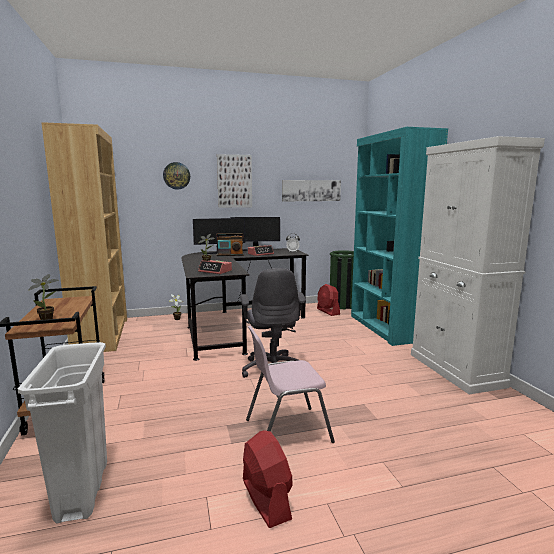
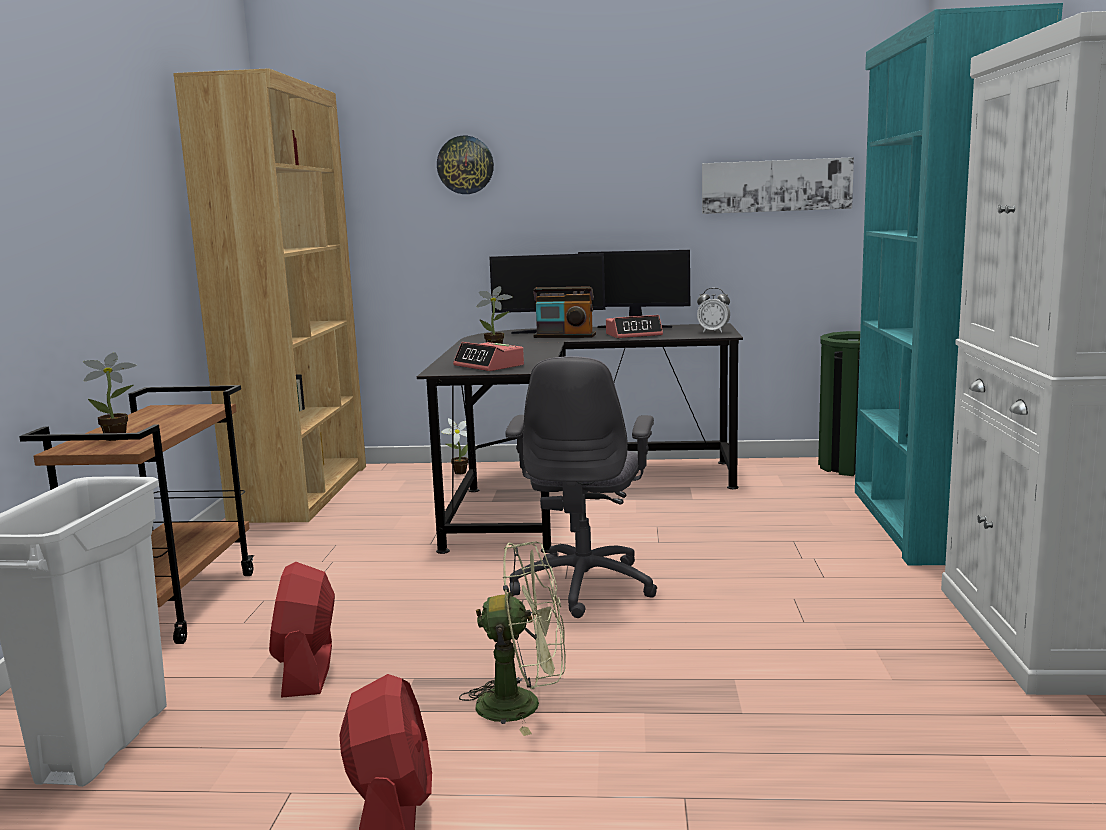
camera: 20 degrees right, 0 degrees up
(234, 181) = (590, 171): picture -> none
(286, 430) = (523, 705): pink chair -> green fan
(328, 311) = (804, 478): red fan -> red fan (307, 670)

